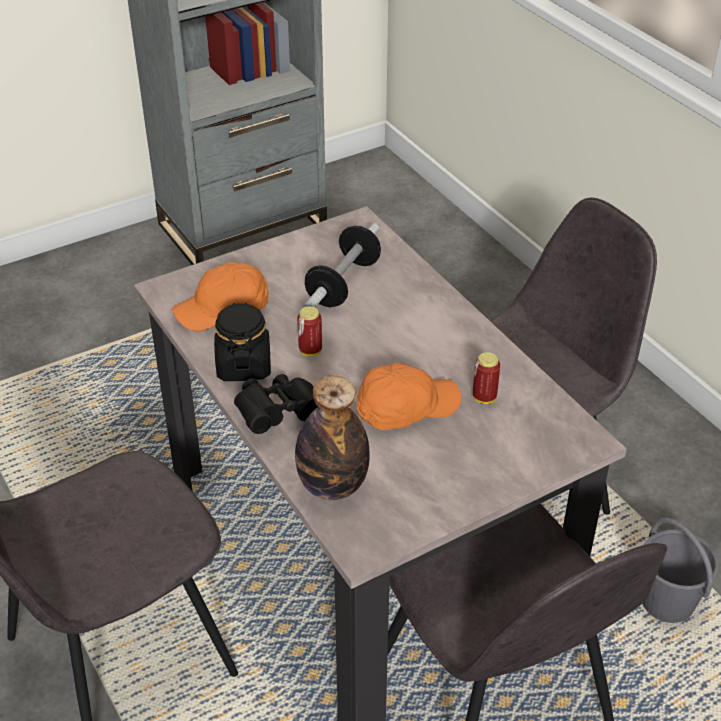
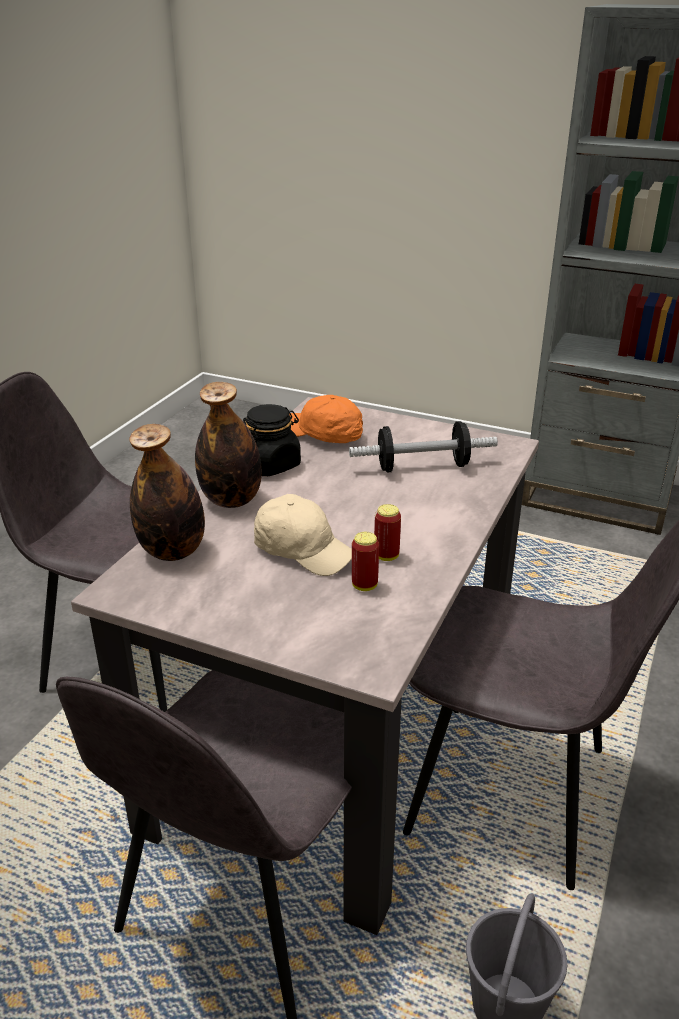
camera: 55 degrees right, 10 degrees down
(282, 415) = (231, 500): black binoculars -> bottle
(310, 351) = (321, 484): can -> can (386, 556)
(405, 408) = (303, 550): orange cap -> beige cap

